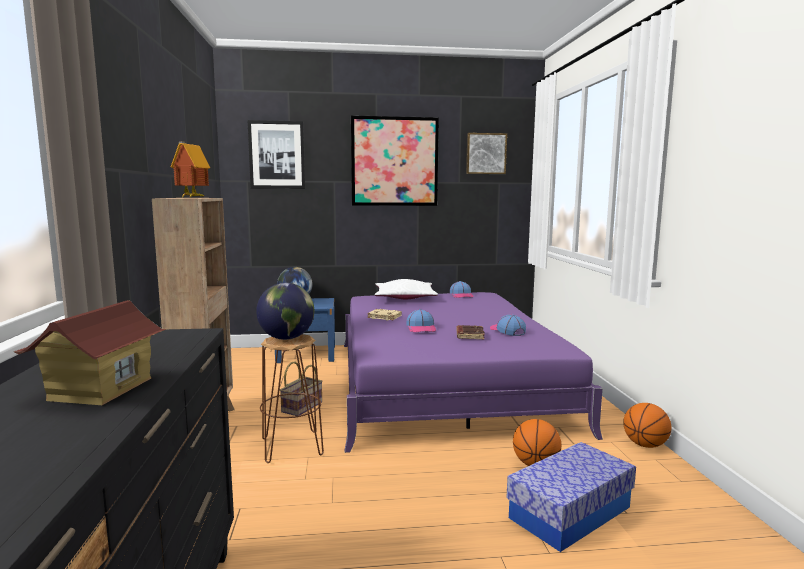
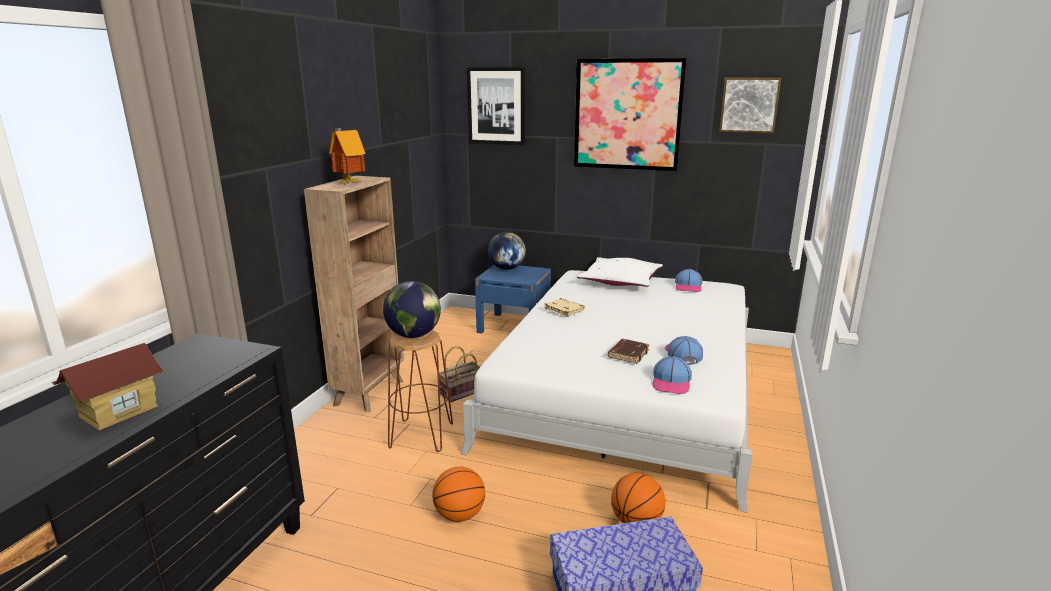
camera: 25 degrees right, 10 degrees up
(421, 328) = (585, 334): cap -> cap (671, 382)
(443, 382) = (627, 390): purple bed -> white bed
(645, 445) = (796, 535): basketball -> basketball (459, 515)

